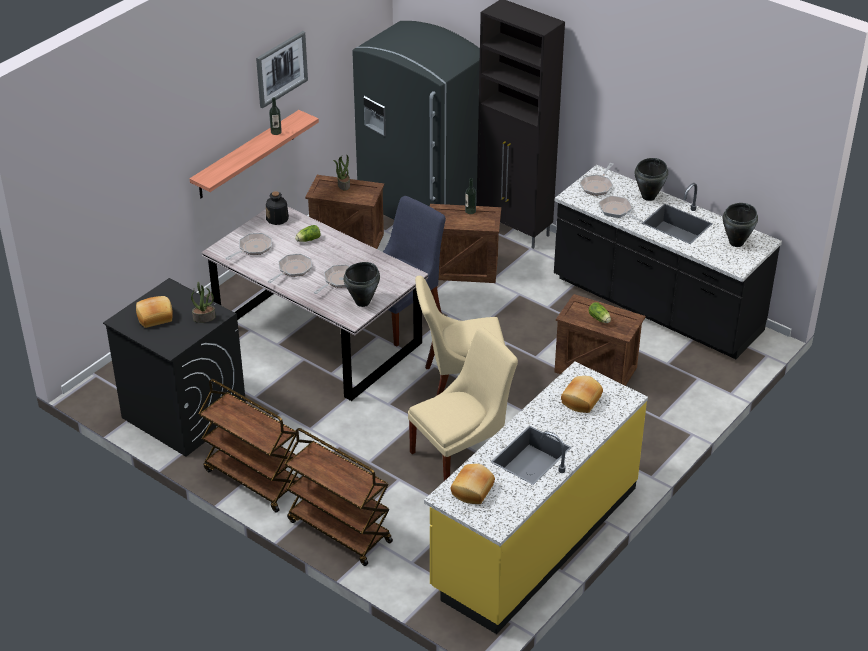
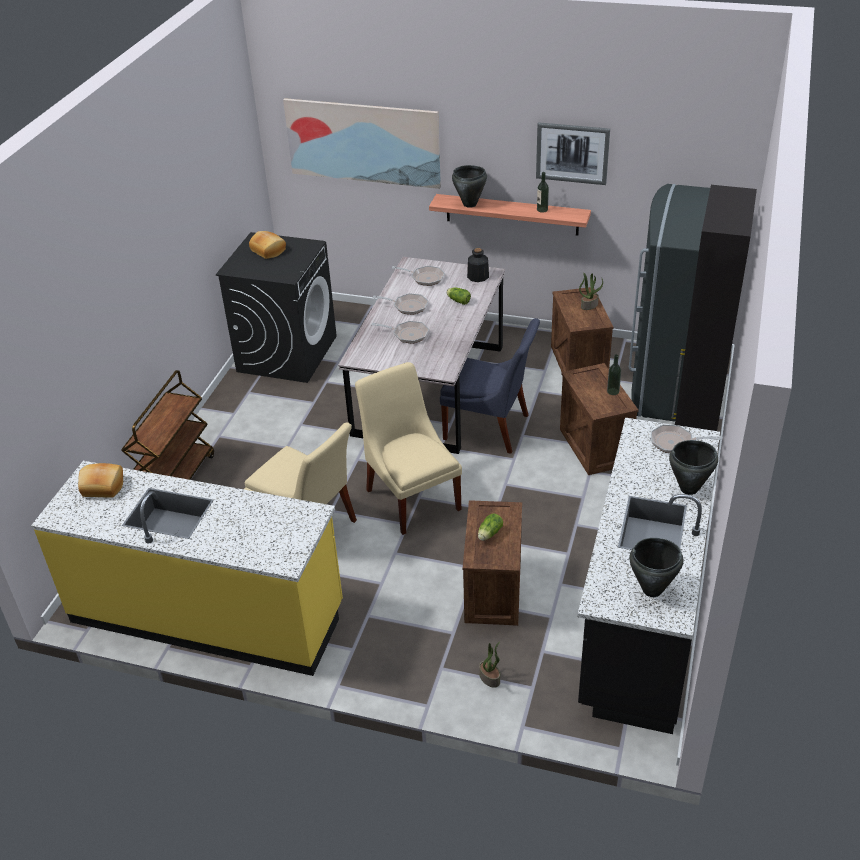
camera: 70 degrees right, 0 degrees up
(126, 171) = (363, 142): none -> picture
(204, 317) = (279, 272): potted plant -> potted plant (490, 678)
(252, 480) = (222, 414): brown cart -> none
(363, 302) = (384, 357): black cooking pot -> black cooking pot (470, 204)
(580, 400) = (269, 526): bread -> none
(617, 211) = (638, 470): frying pan -> none

